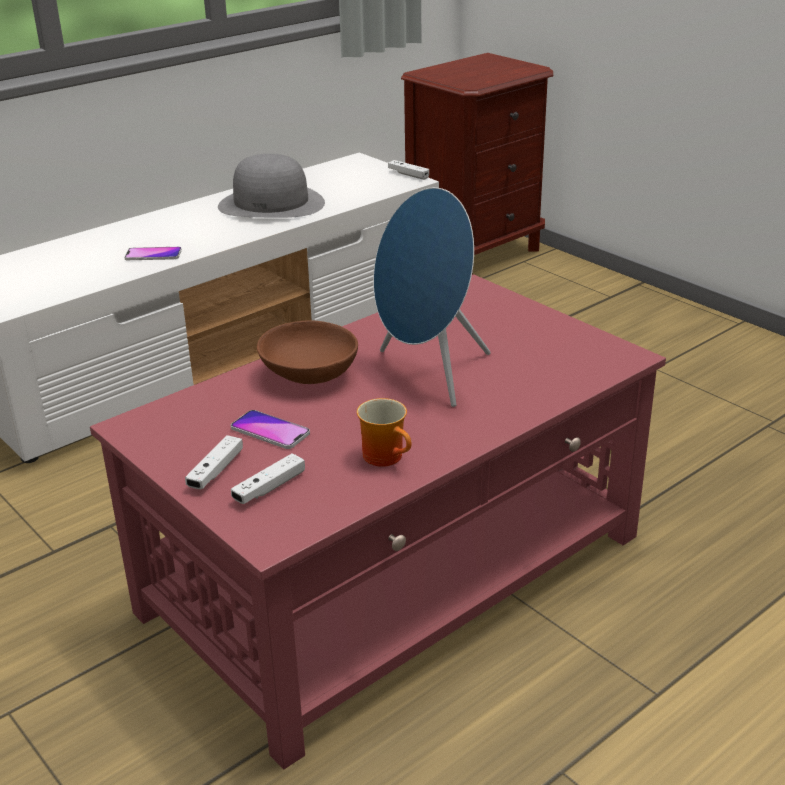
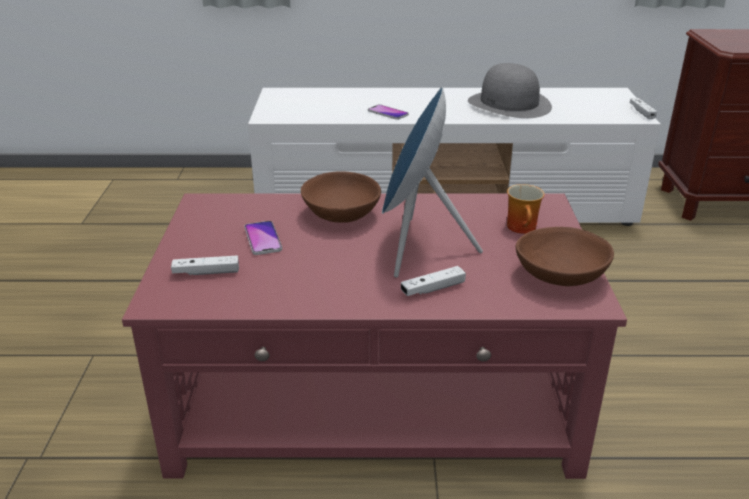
camera: 40 degrees right, 0 degrees up
(216, 471) = (197, 248): white game controller -> white game controller (433, 289)
(388, 456) = (300, 289): mug -> mug (524, 228)
(578, 347) = (560, 277): none -> brown bowl

